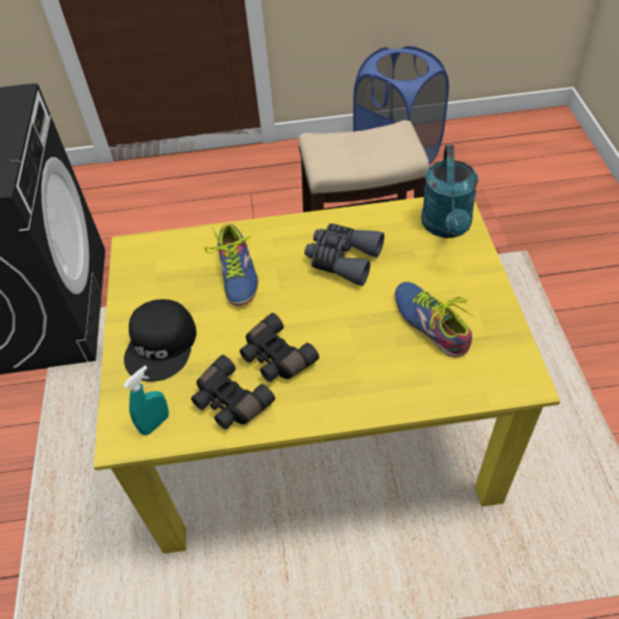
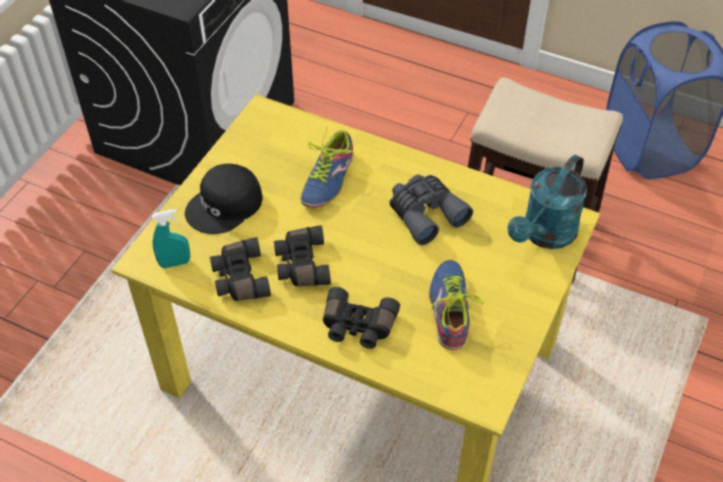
camera: 30 degrees right, 0 degrees up
(370, 382) = (357, 327): none -> black binoculars

